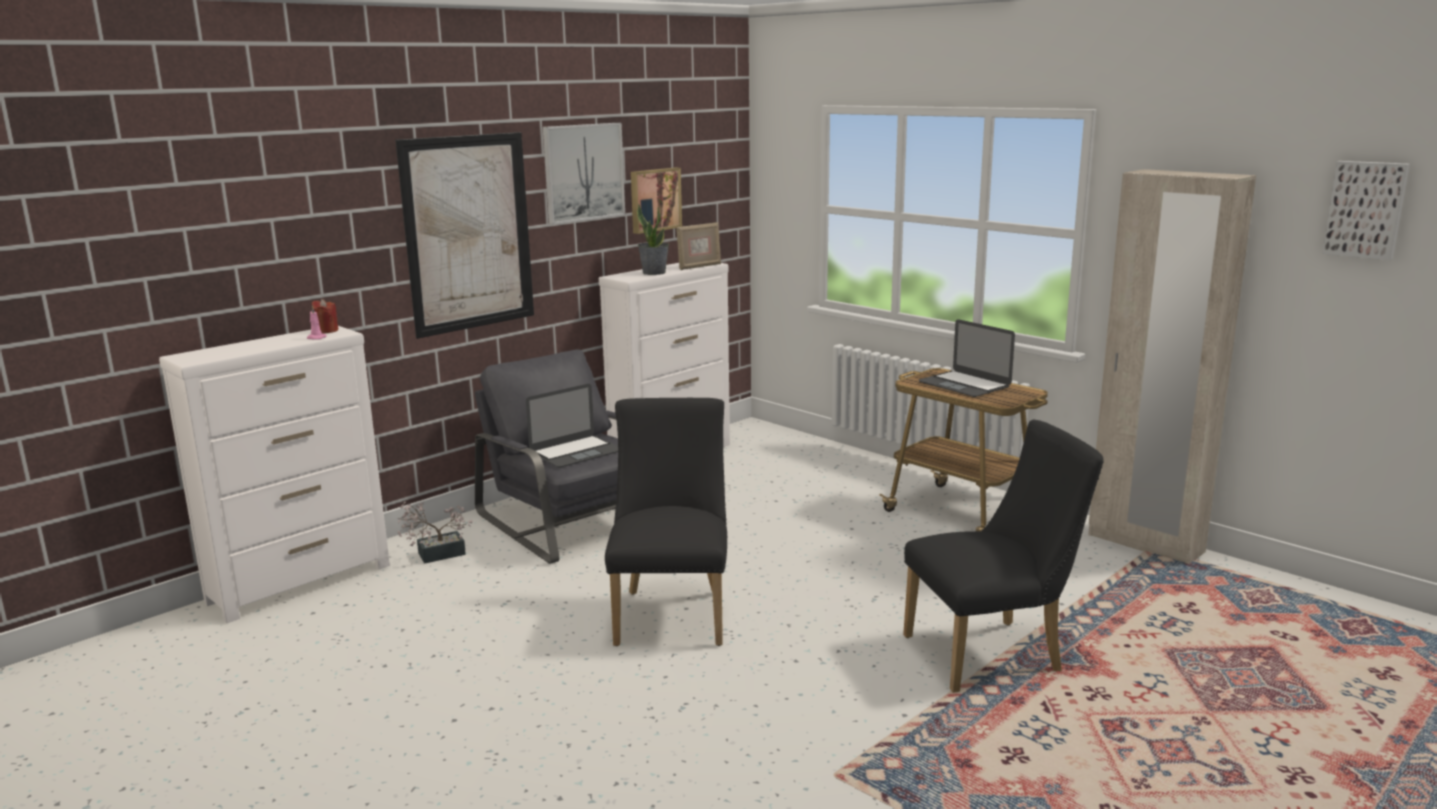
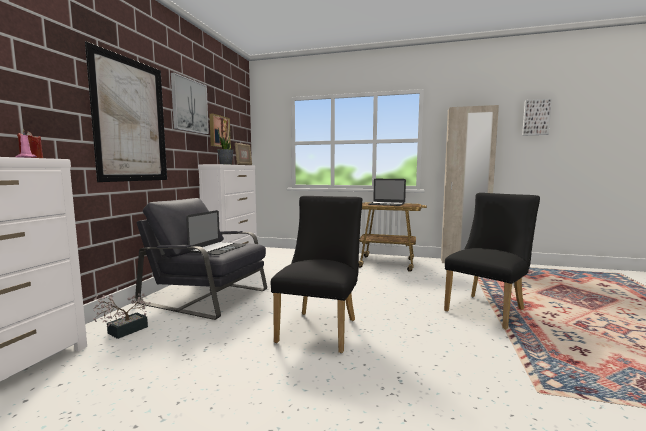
camera: 30 degrees left, 10 degrees down
(672, 612) = (321, 328): black chair -> black chair turned 45 degrees clockwise

